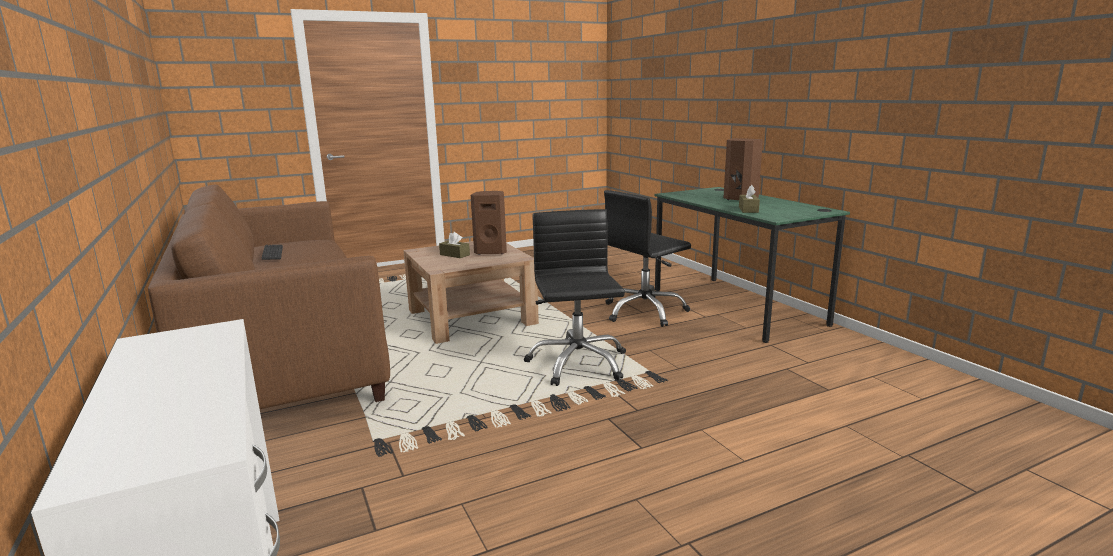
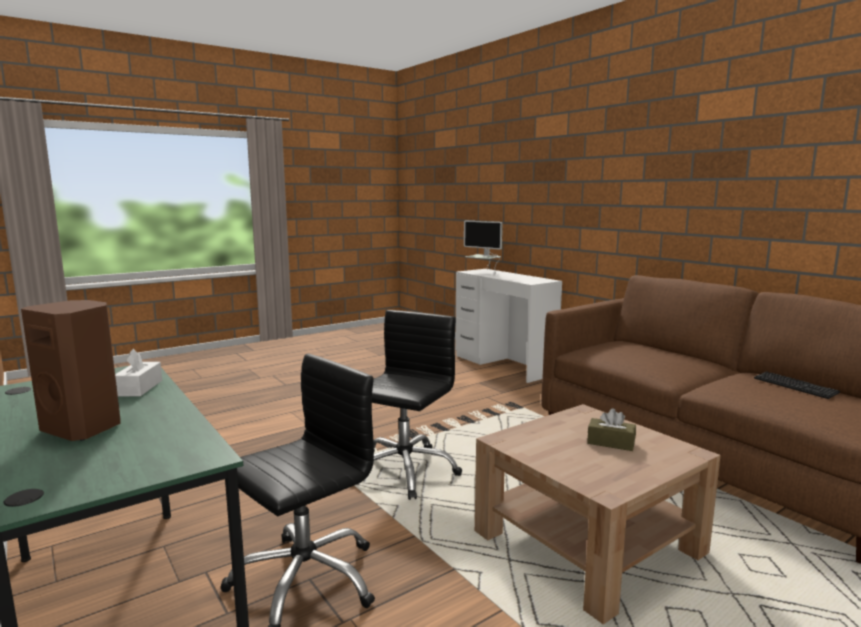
camera: 170 degrees right, 5 degrees down
(172, 430) = (483, 272): none -> monitor
(491, 252) = (562, 453): brown speaker -> none
(577, 363) = (404, 471): black office chair -> black office chair turned 135 degrees counterclockwise
(748, 209) = (139, 388): brown tissue box -> white tissue box

